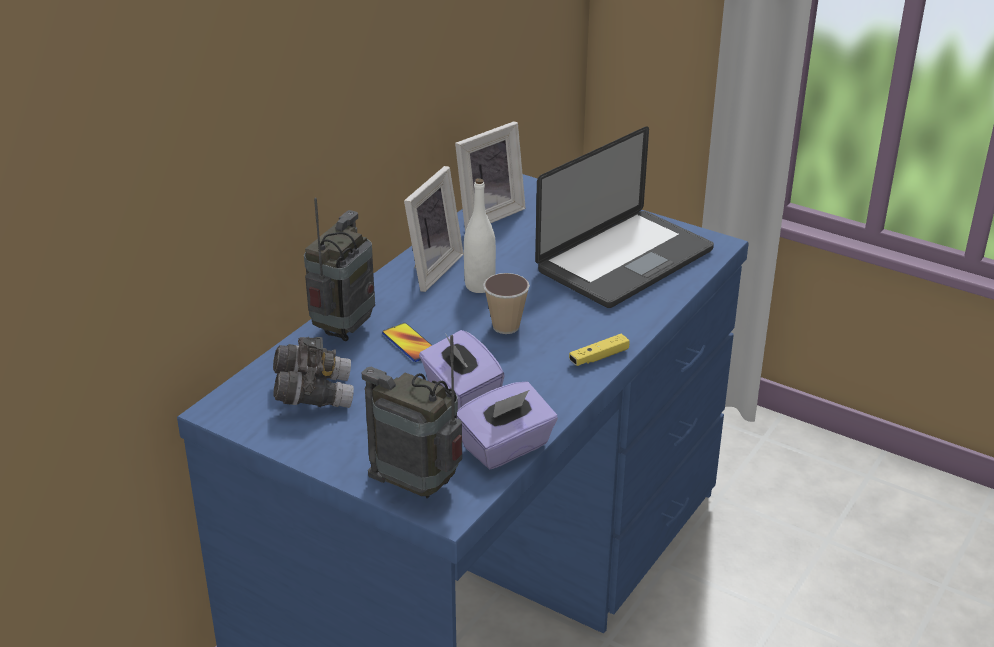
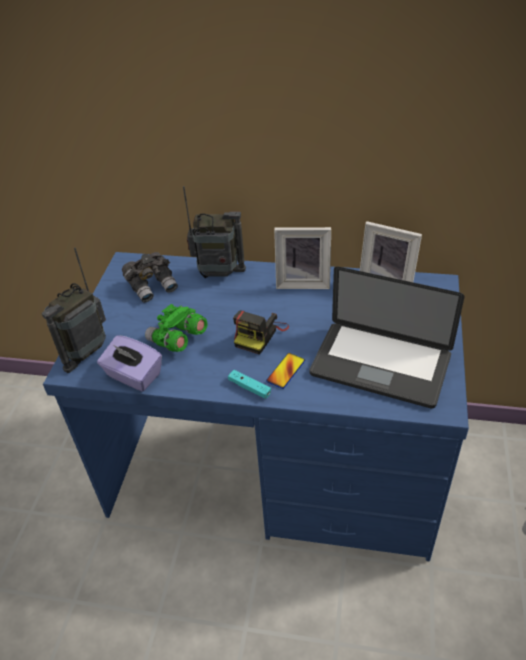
camera: 70 degrees right, 10 degrees up
(410, 343) = (218, 302): phone -> phone (286, 371)
(418, 486) = (85, 352): radio -> radio turned 150 degrees counterclockwise
(460, 394) = (177, 340): purple tissue box -> green binoculars
(479, 286) = (299, 308): white bottle -> none
(506, 326) = (260, 334): cup -> camera
(599, 357) = (249, 388): yellow game controller -> turquoise game controller

